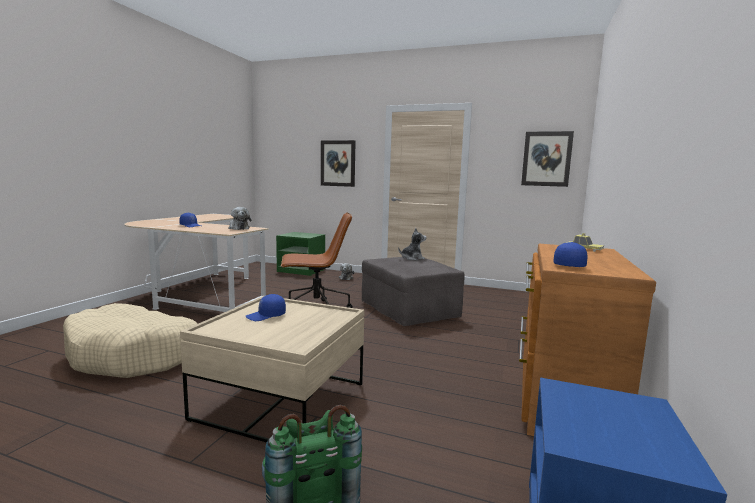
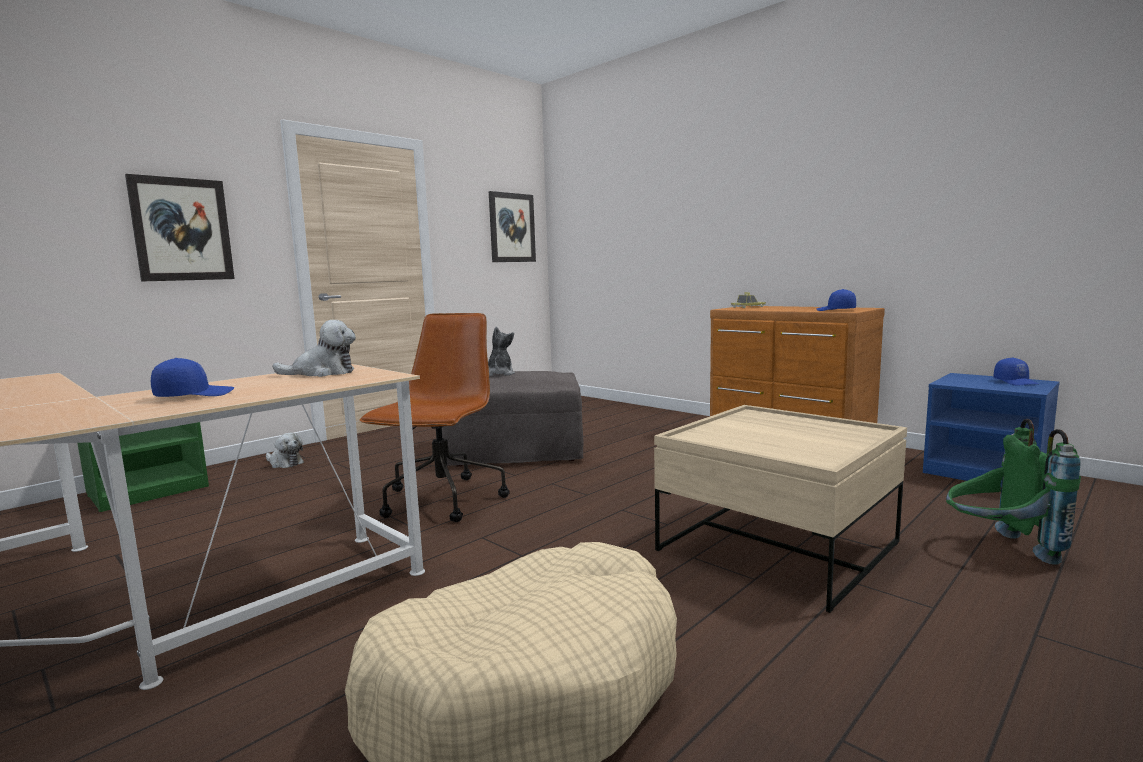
camera: 65 degrees left, 0 degrees up
(266, 316) = (755, 439): blue cap -> blue cap (1016, 382)

